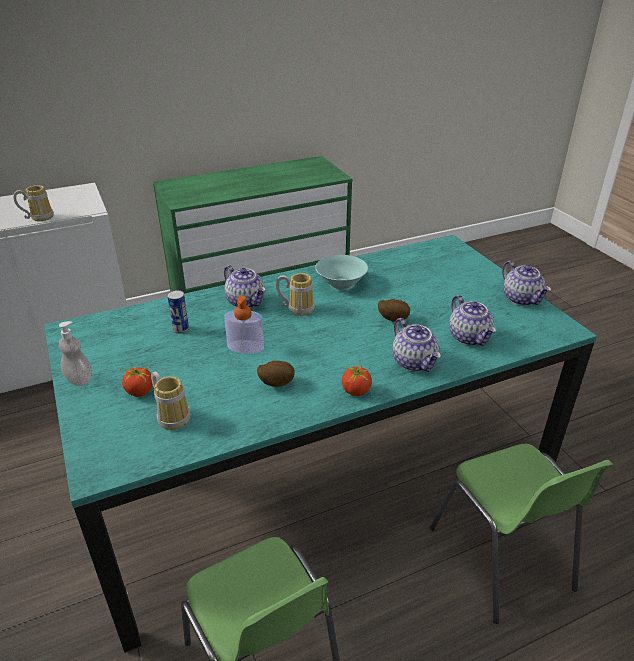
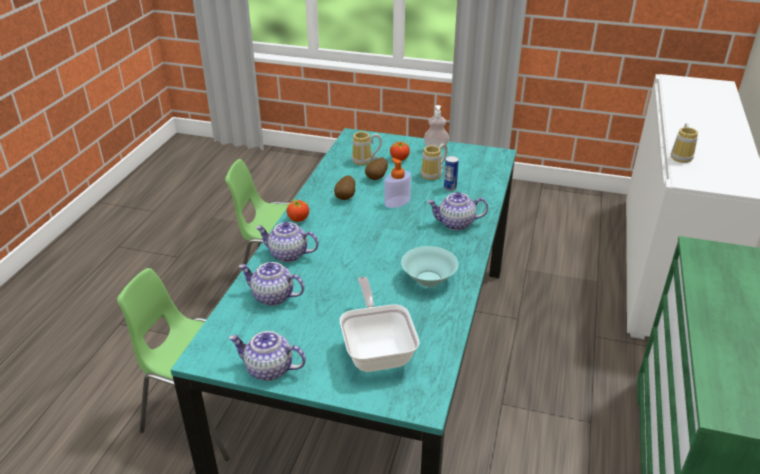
camera: 130 degrees right, 0 degrees up
(297, 308) = (418, 241): mug -> mug (434, 174)
(392, 319) = (344, 275): potato -> potato (377, 178)
(438, 272) = (377, 350): none -> frying pan

